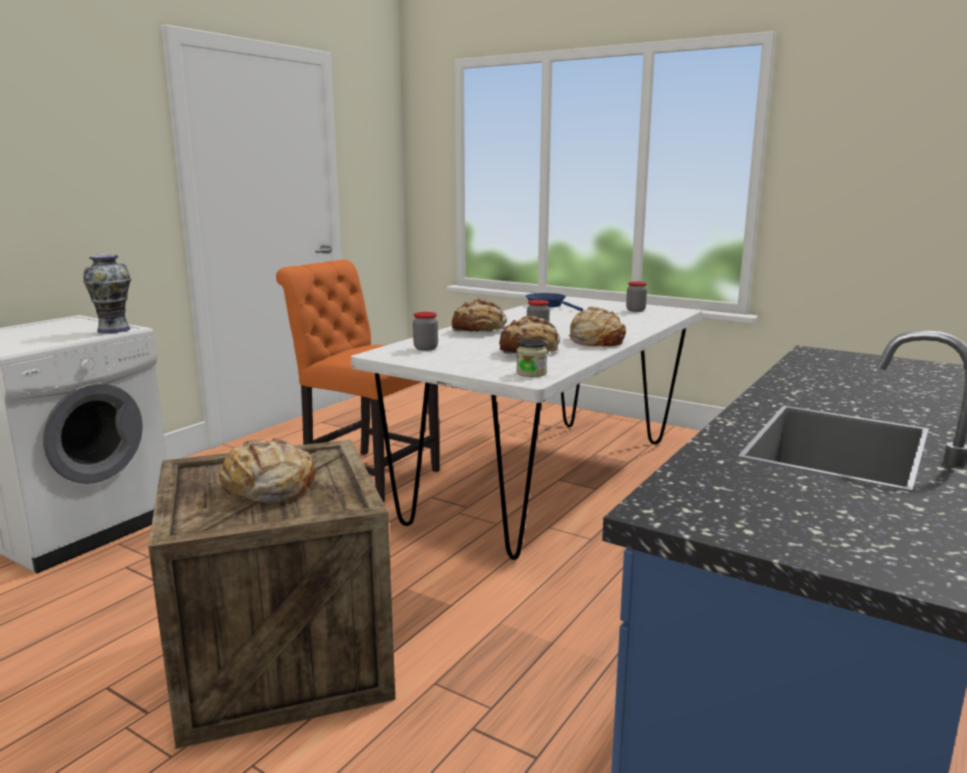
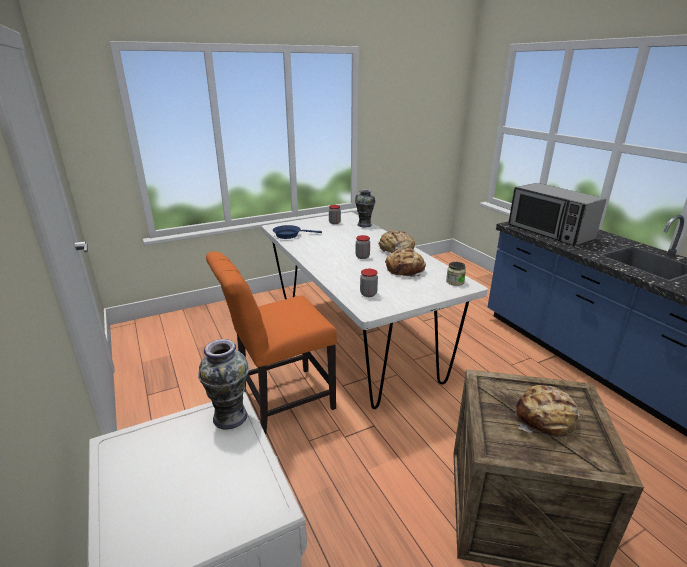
camera: 60 degrees left, 10 degrees up
(479, 330) = (335, 268): bread -> none
(660, 320) = (364, 225): none -> vase
(839, 372) = (549, 232): none -> microwave

